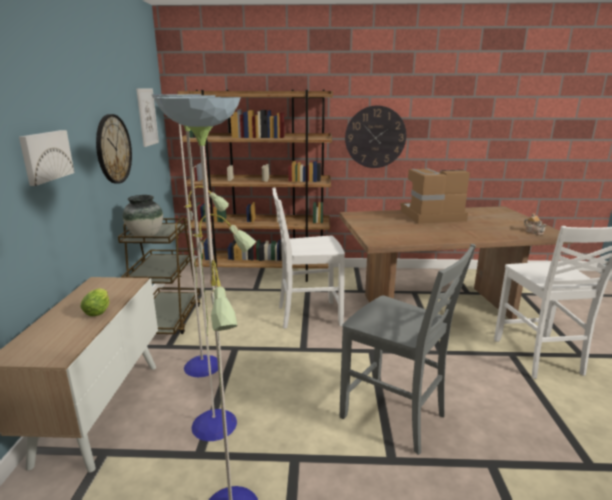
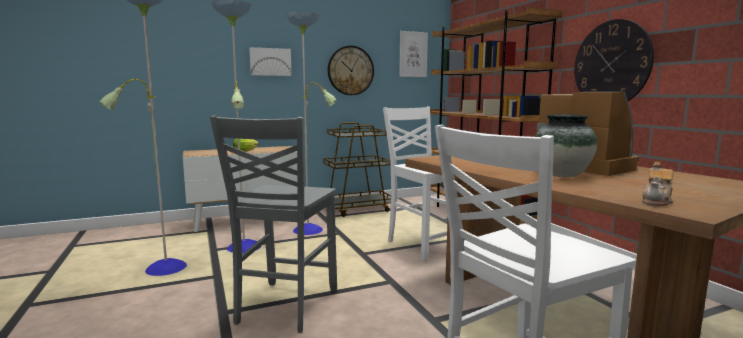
camera: 65 degrees right, 10 degrees down
(145, 236) = (344, 133): vase -> vase (561, 175)

